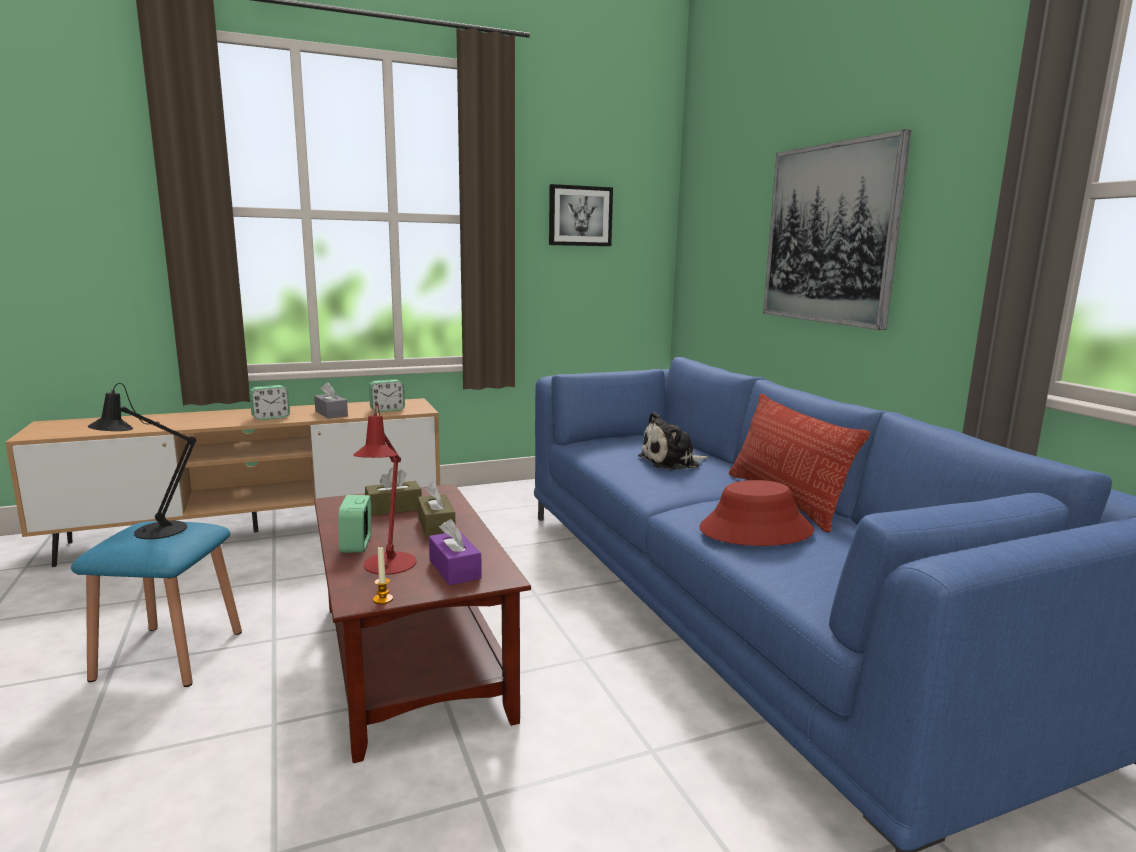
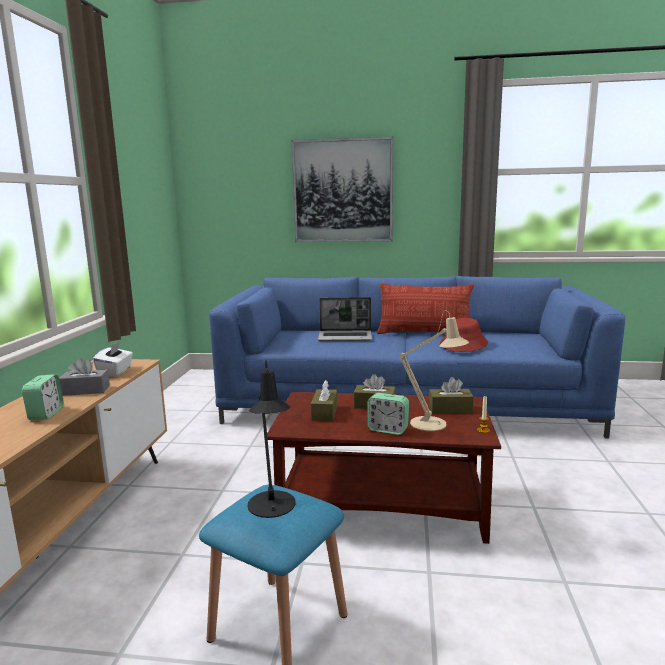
camera: 60 degrees left, 0 degrees up
(387, 410) = (115, 372): alarm clock -> white tissue box
(388, 566) = (433, 424): red table lamp -> beige table lamp
(454, 569) = (450, 409): purple tissue box -> brown tissue box
(580, 216) = (135, 178): picture -> none
(672, 462) = (346, 337): plush toy -> laptop

